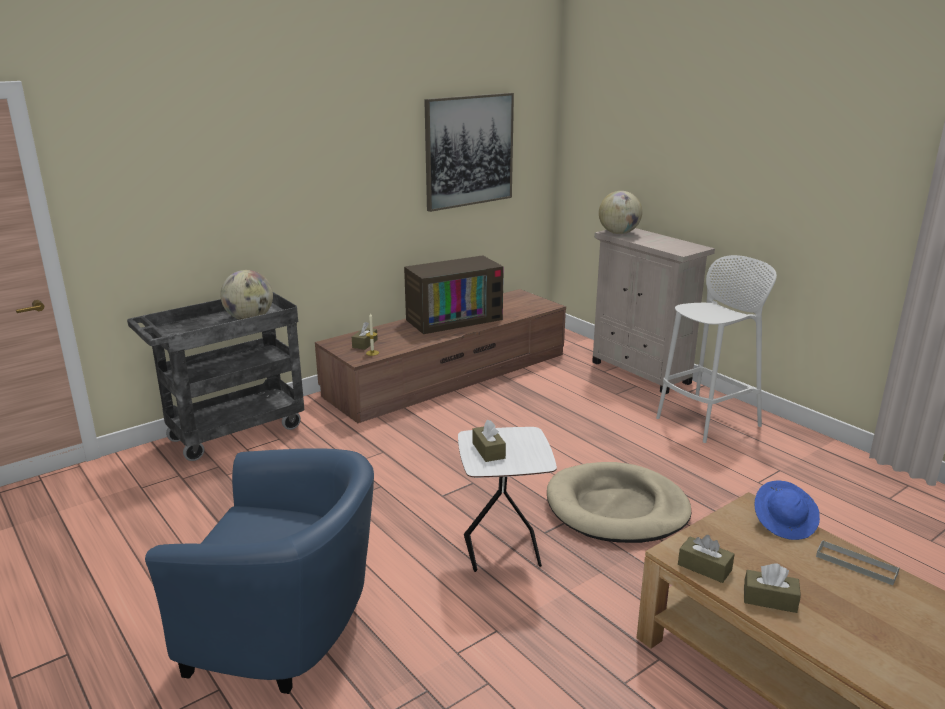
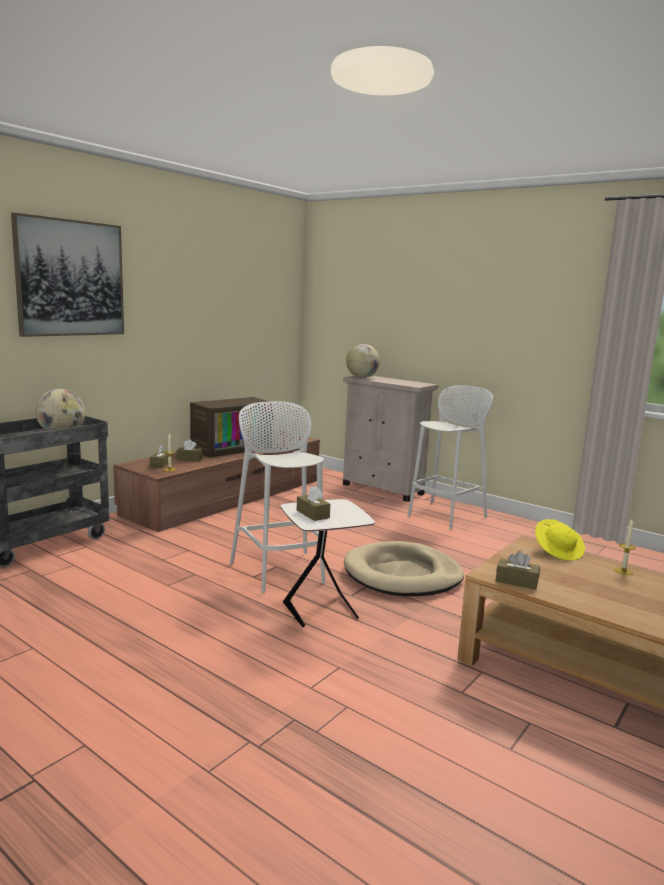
camera: 15 degrees left, 10 degrees down
(288, 631) = (142, 689): blue armchair -> none
(469, 151) = (240, 312): picture -> picture (70, 278)
(474, 490) = (280, 571): none -> white stool
(769, 599) = (576, 596): brown tissue box -> brown tissue box (189, 459)
(784, 523) = (558, 551): blue hat -> yellow hat
(856, 565) = (623, 571): grey tray -> candle

